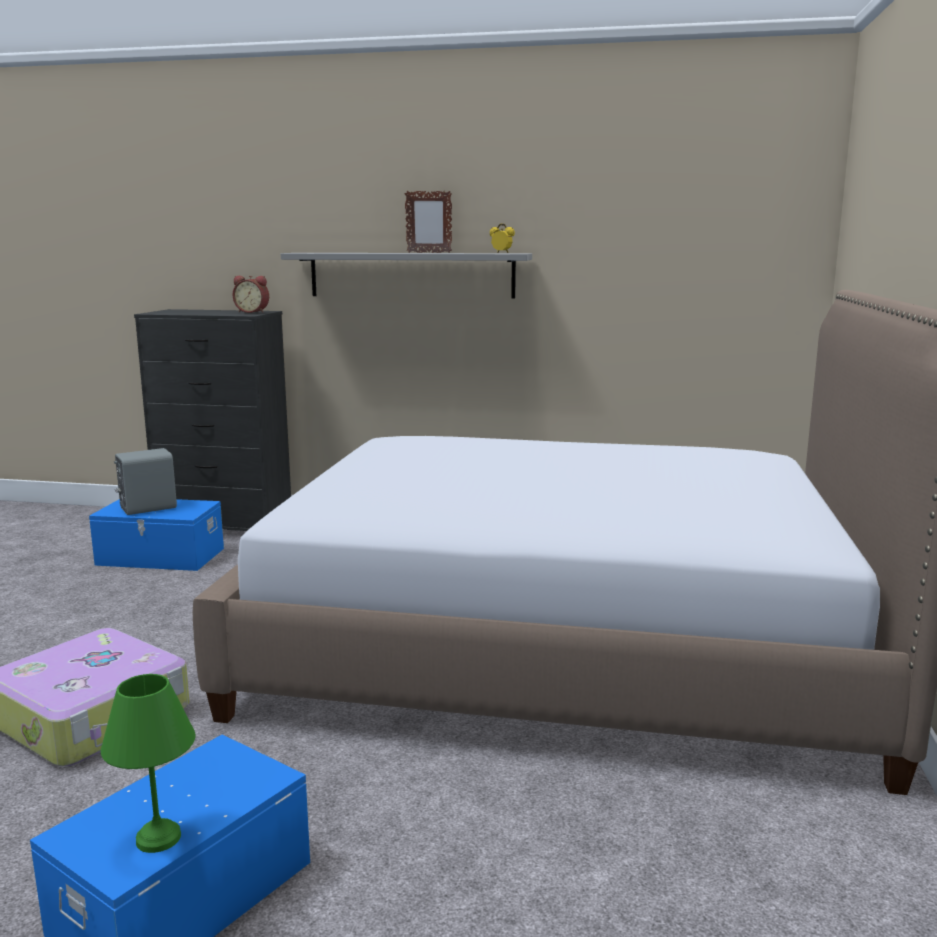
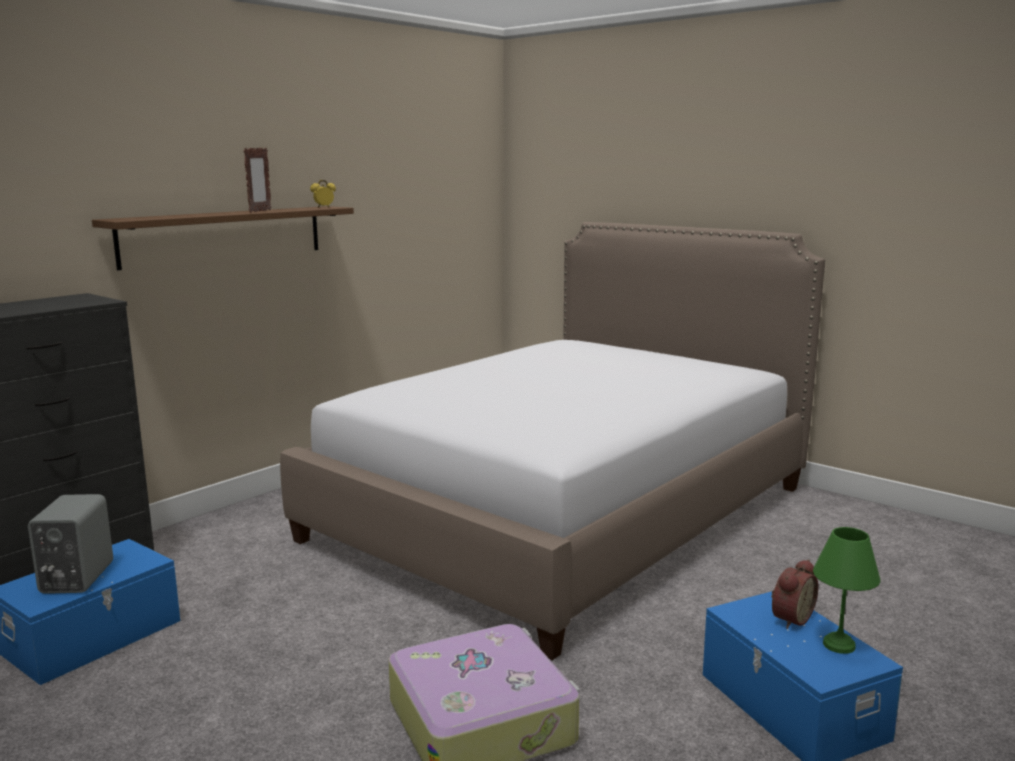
camera: 60 degrees left, 0 degrees up
(253, 312) = (75, 298): alarm clock -> alarm clock (789, 618)
(411, 275) = (224, 235): grey shelf -> brown shelf

